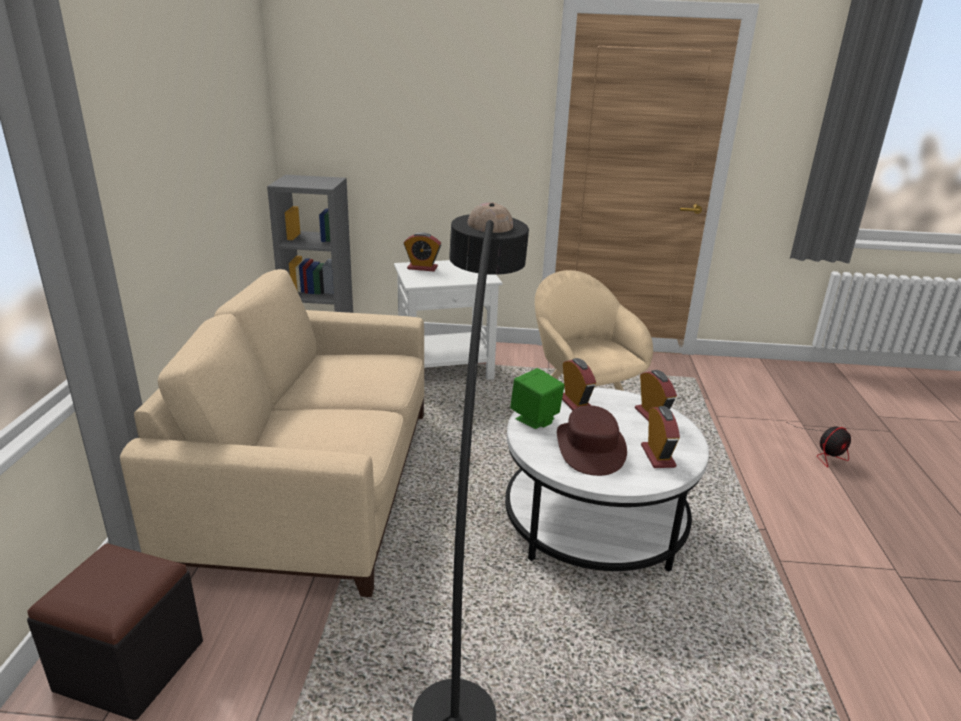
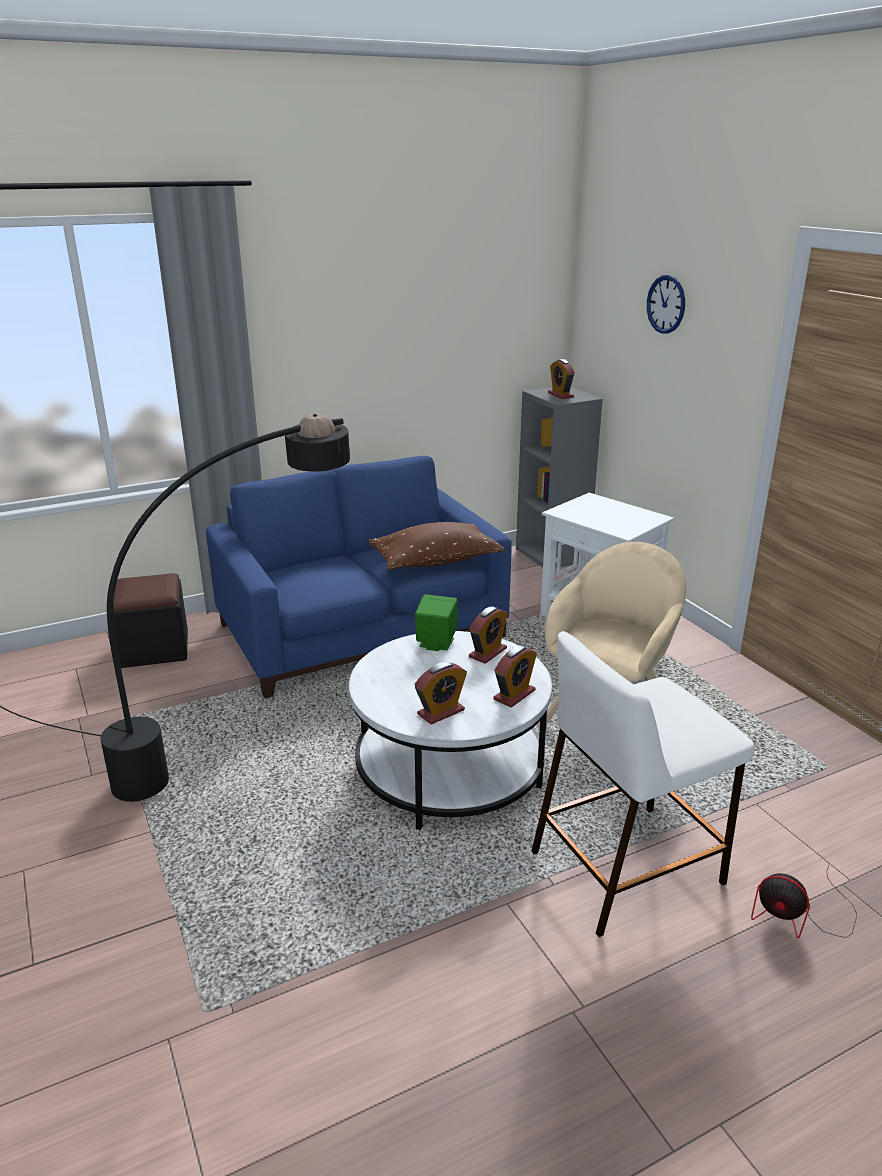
camera: 60 degrees right, 0 degrees up
(313, 483) = (362, 631): beige sofa -> blue sofa
(383, 367) = (435, 562): none -> brown pillow
(417, 75) = (666, 304): none -> wall clock
(422, 268) = (597, 504): alarm clock -> alarm clock (560, 395)
(590, 448) = (417, 677): brown hat -> none
(758, 489) = (628, 866): none -> white stool

